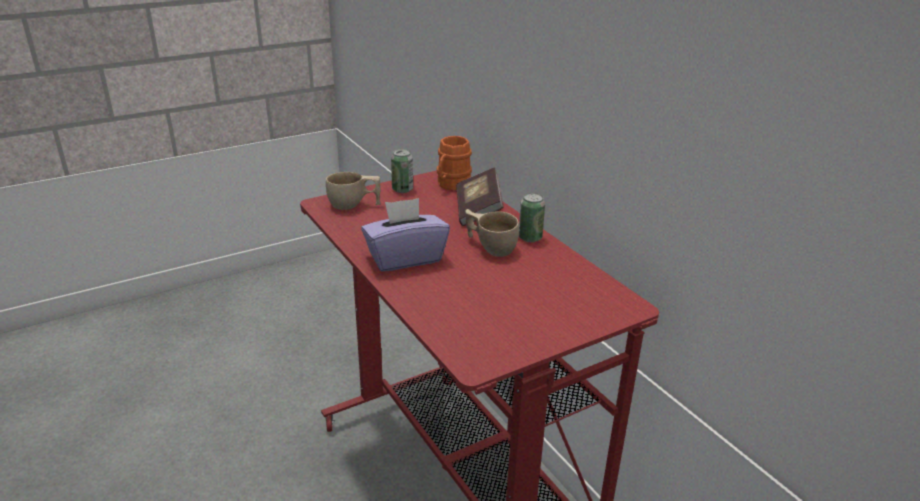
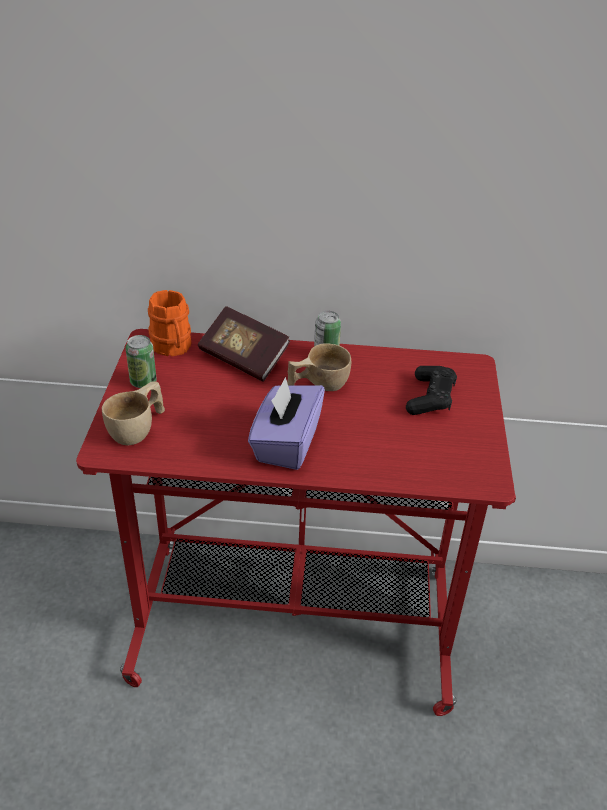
camera: 55 degrees left, 10 degrees up
(548, 299) = (430, 398): none -> black game controller

